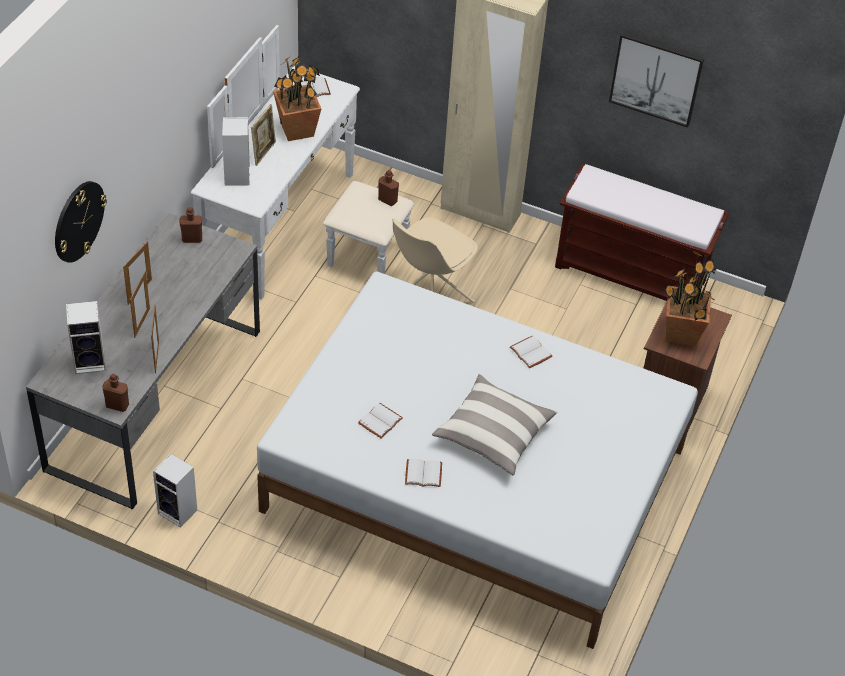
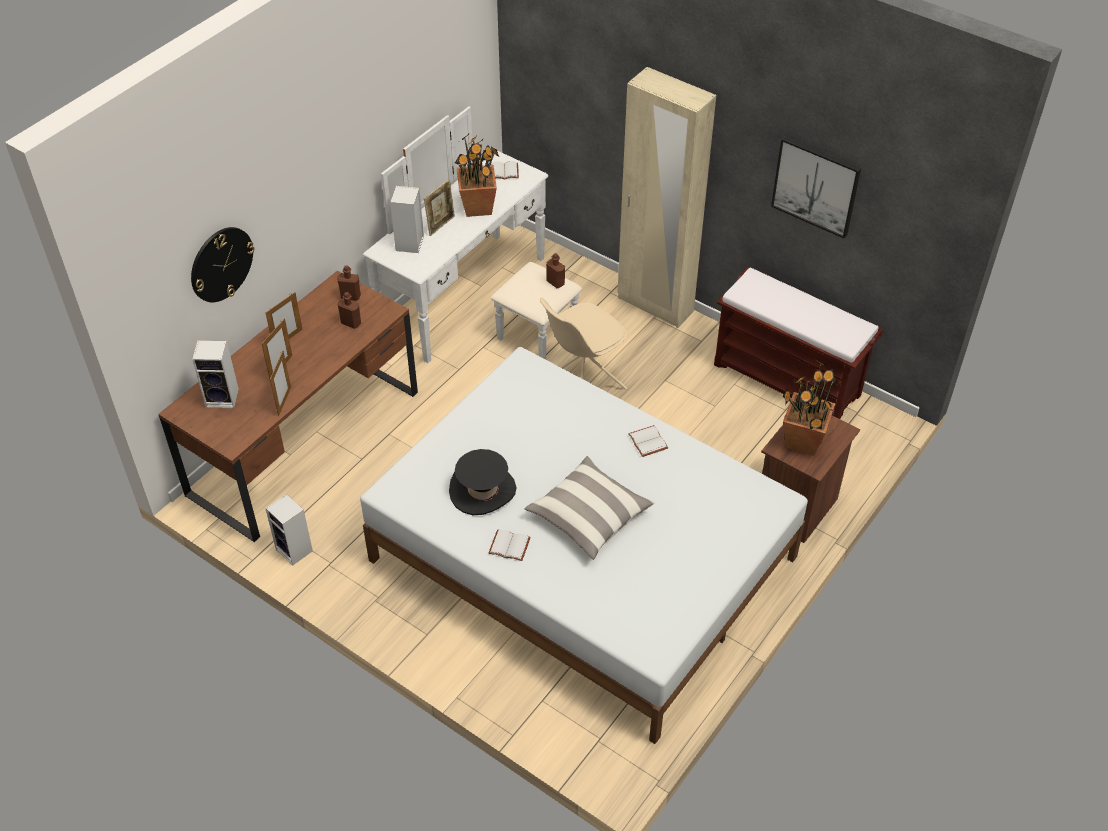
camera: 15 degrees right, 0 degrees up
(117, 405) = (234, 442): brown bottle -> brown bottle (351, 323)
(156, 399) = (305, 442): grey desk -> brown desk
(380, 422) = (482, 490): white book -> black hat

